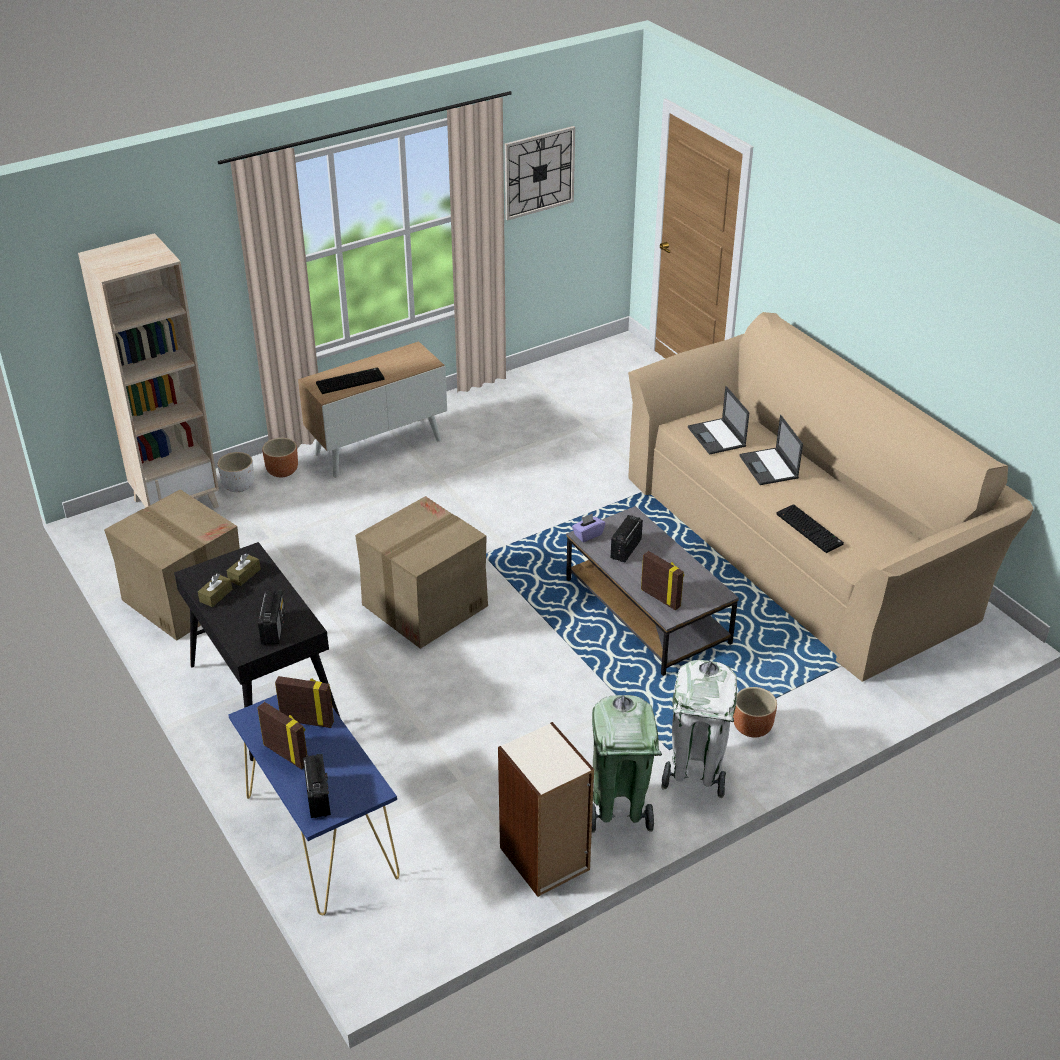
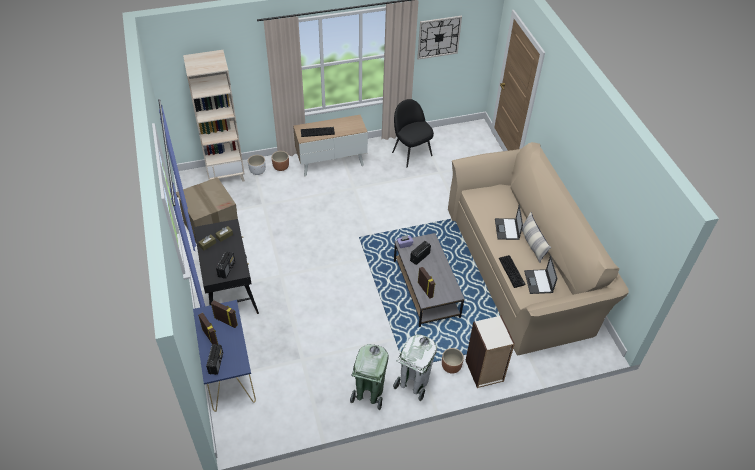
camera: 15 degrees right, 10 degrees up
(424, 605) = (320, 259): cardboard box -> none
(521, 405) = (411, 153): none -> black chair
(545, 859) = (324, 411): bookcase -> bookcase (484, 371)
(717, 437) = (488, 205): laptop -> laptop (538, 282)
(824, 481) = (532, 244): none -> pillow

